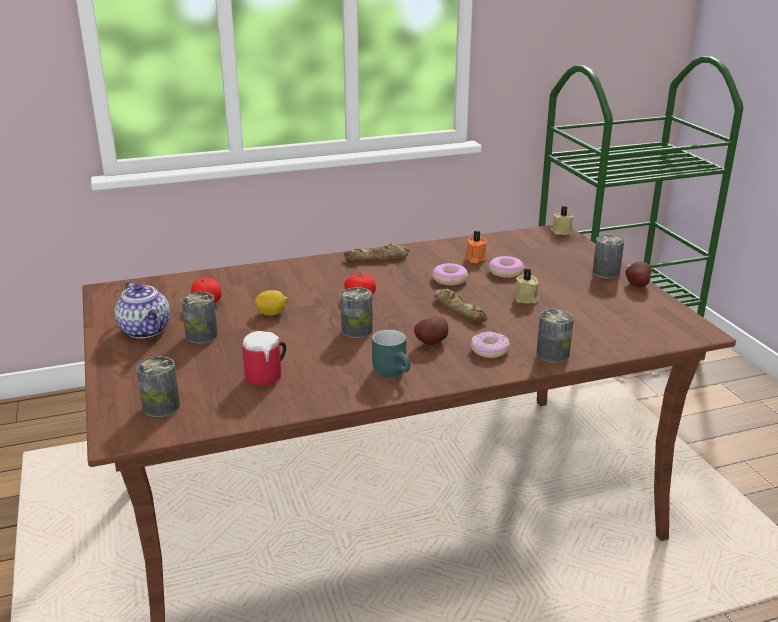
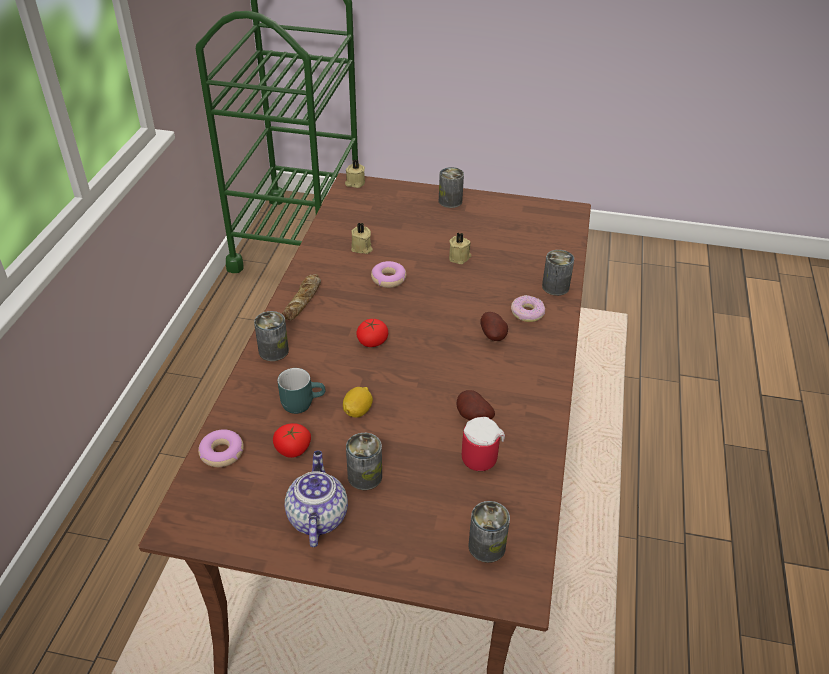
camera: 60 degrees left, 15 degrees up
(146, 331) = (317, 516): teapot -> teapot turned 90 degrees counterclockwise
(357, 331) = (438, 370): can -> can (273, 351)
(394, 371) = (524, 376): turquoise mug -> turquoise mug (302, 401)
(460, 310) = (449, 298): bread -> none
(475, 259) = (362, 248): orange candle -> beige candle
(505, 272) = (403, 245): donut -> donut (222, 453)
(636, 285) = (482, 199): potato -> potato (472, 418)

